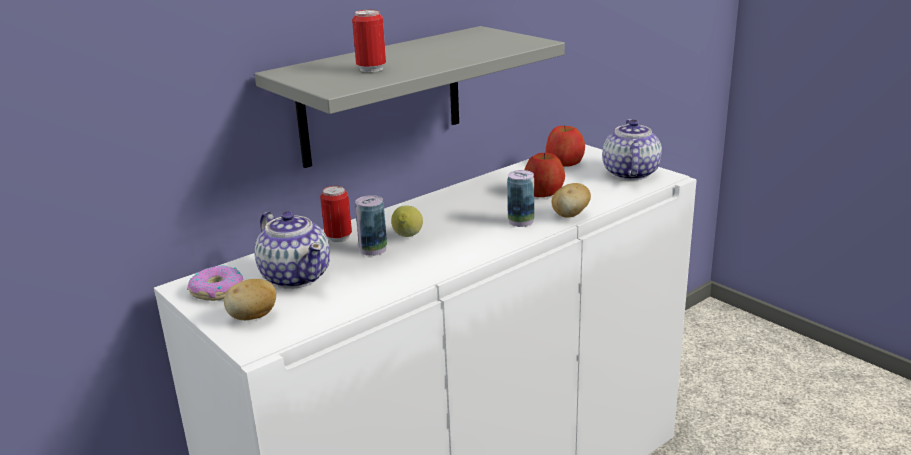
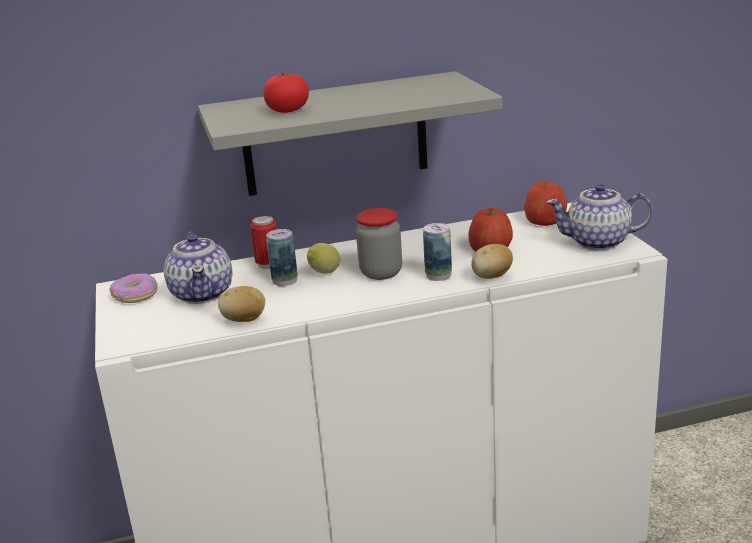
camera: 25 degrees right, 0 degrees up
(253, 317) = (139, 322): potato -> potato (244, 320)
(371, 69) = (288, 110): can -> tomato
(463, 227) = (381, 273): none -> jar
(629, 174) = (599, 242): teapot -> teapot turned 120 degrees counterclockwise

